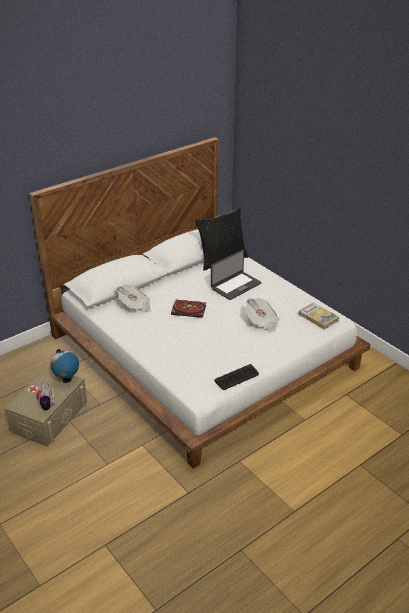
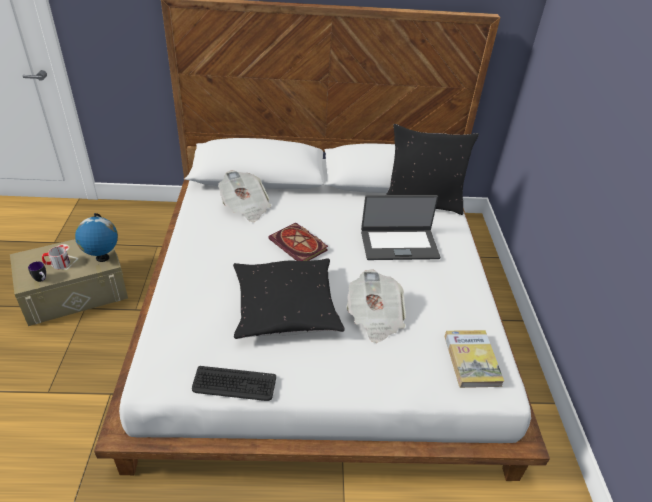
camera: 35 degrees right, 5 degrees up
(218, 339) = (285, 306): none -> black pillow

